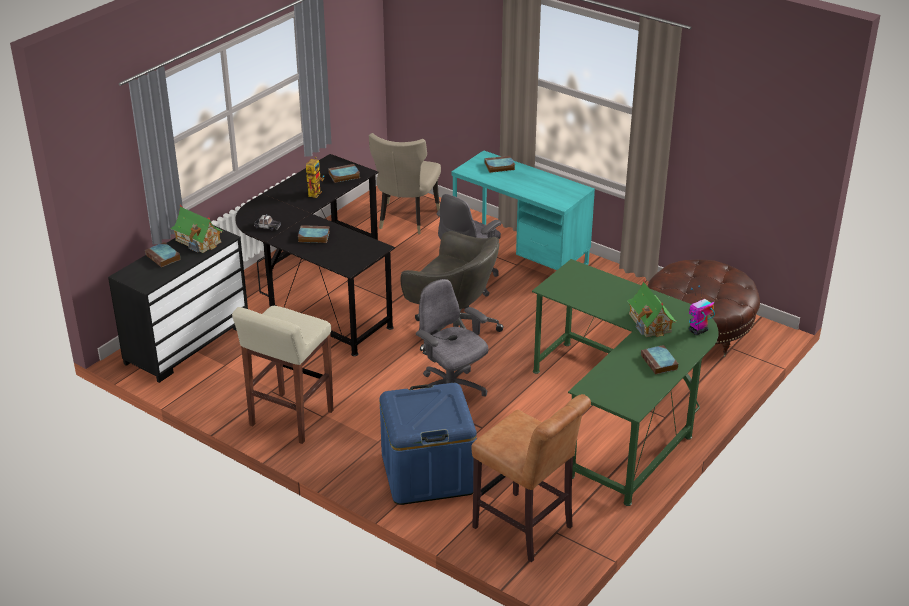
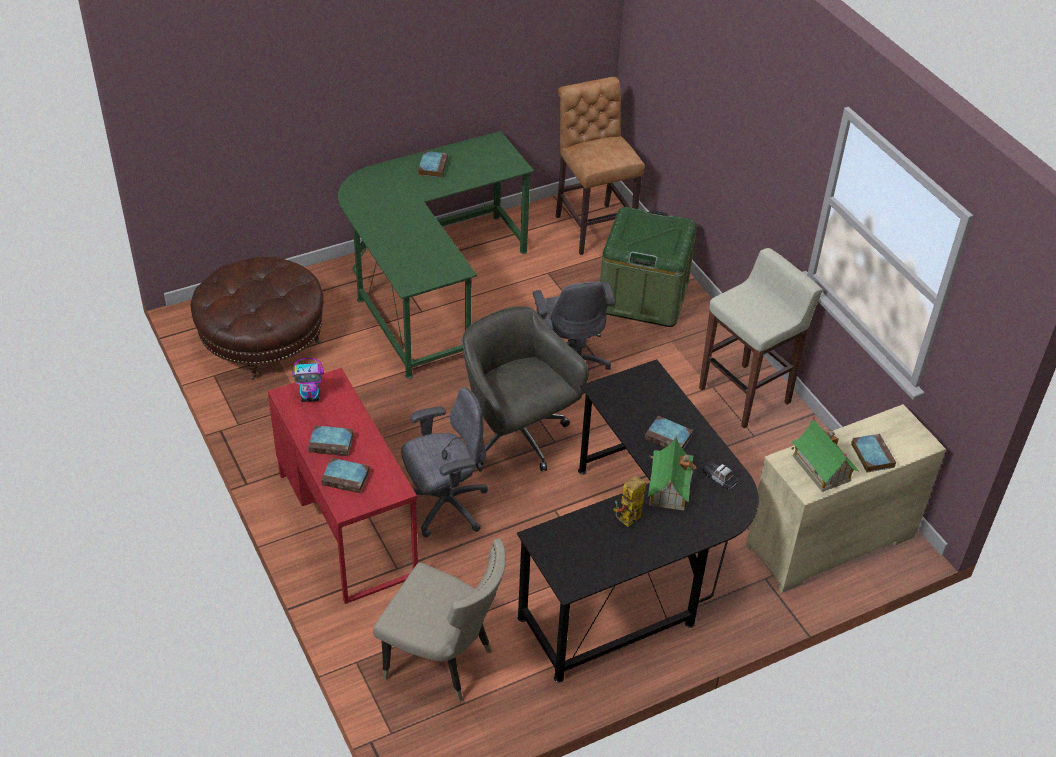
camera: 155 degrees left, 10 degrees up
(187, 342) = (830, 543): black dresser -> beige dresser
(343, 176) = (570, 541): book -> book (332, 443)
(405, 220) = (443, 661): beige chair -> beige chair turned 75 degrees clockwise
(428, 473) = (643, 296): blue storage box -> green storage box
(520, 255) = (347, 523): turquoise desk -> red desk
(650, 323) = (400, 202): toy house -> toy house (669, 487)
(697, 331) = (367, 181): toy robot -> toy robot (310, 397)

